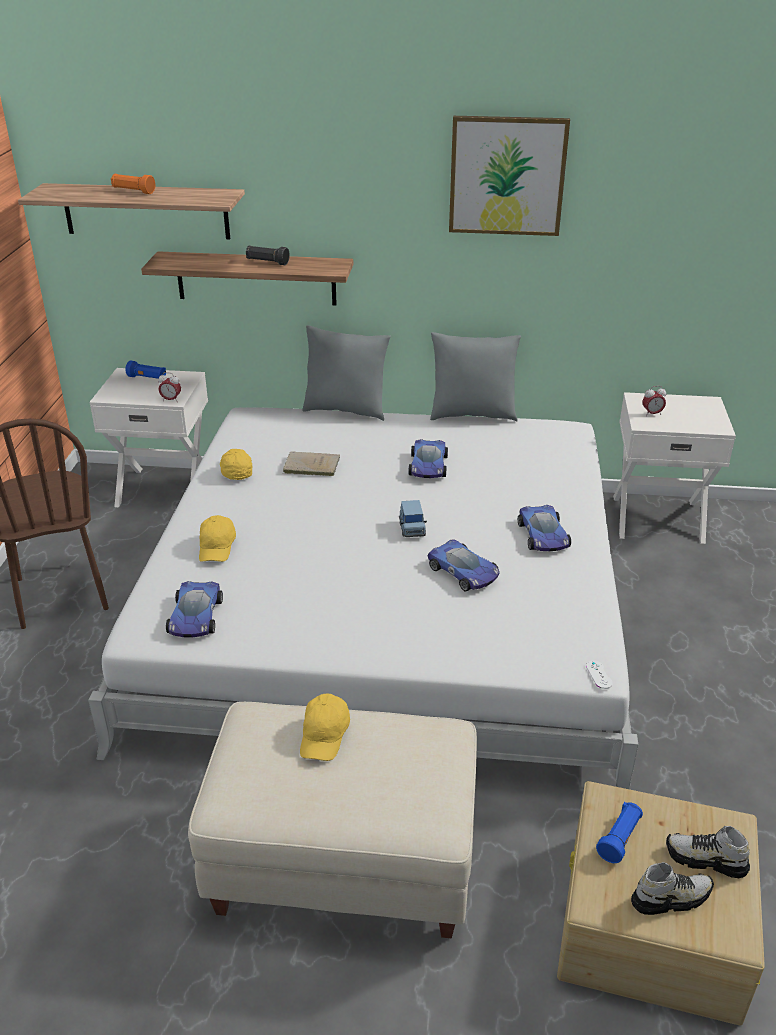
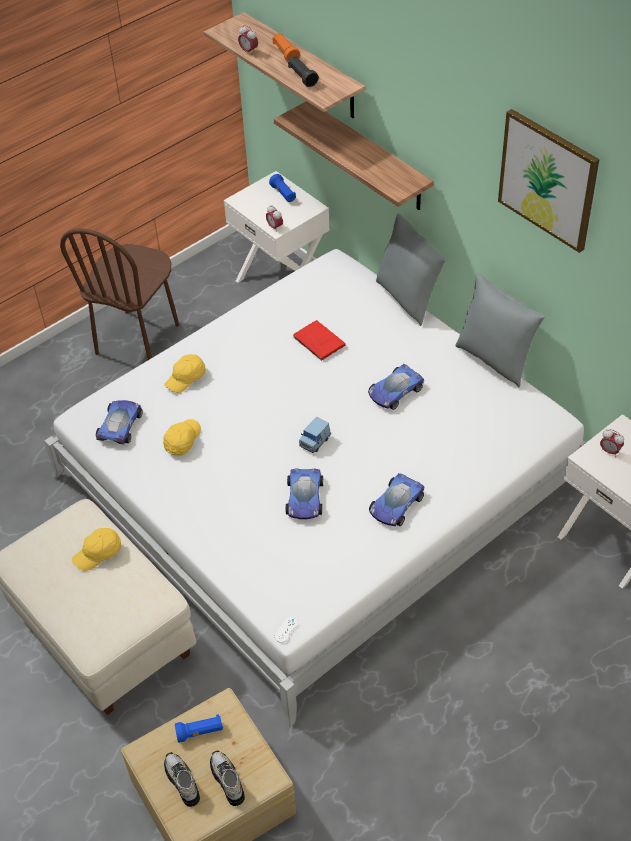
camera: 45 degrees right, 15 degrees up
(91, 198) = (248, 51): none -> alarm clock
(195, 617) = (120, 425): toy car -> toy car turned 150 degrees clockwise
(235, 471) = (267, 316): yellow cap -> yellow cap (182, 440)
(267, 262) = (364, 154): black flashlight -> black flashlight (302, 77)
(310, 466) = (318, 341): beige book -> red book
(670, 898) = (182, 782): shoe -> shoe turned 150 degrees counterclockwise

